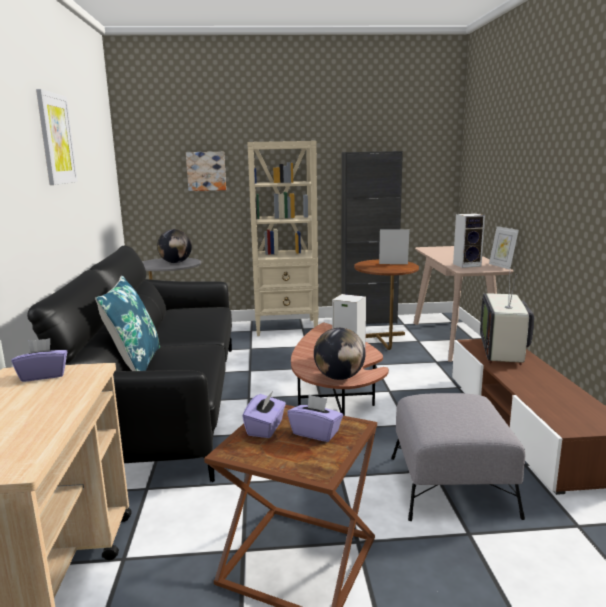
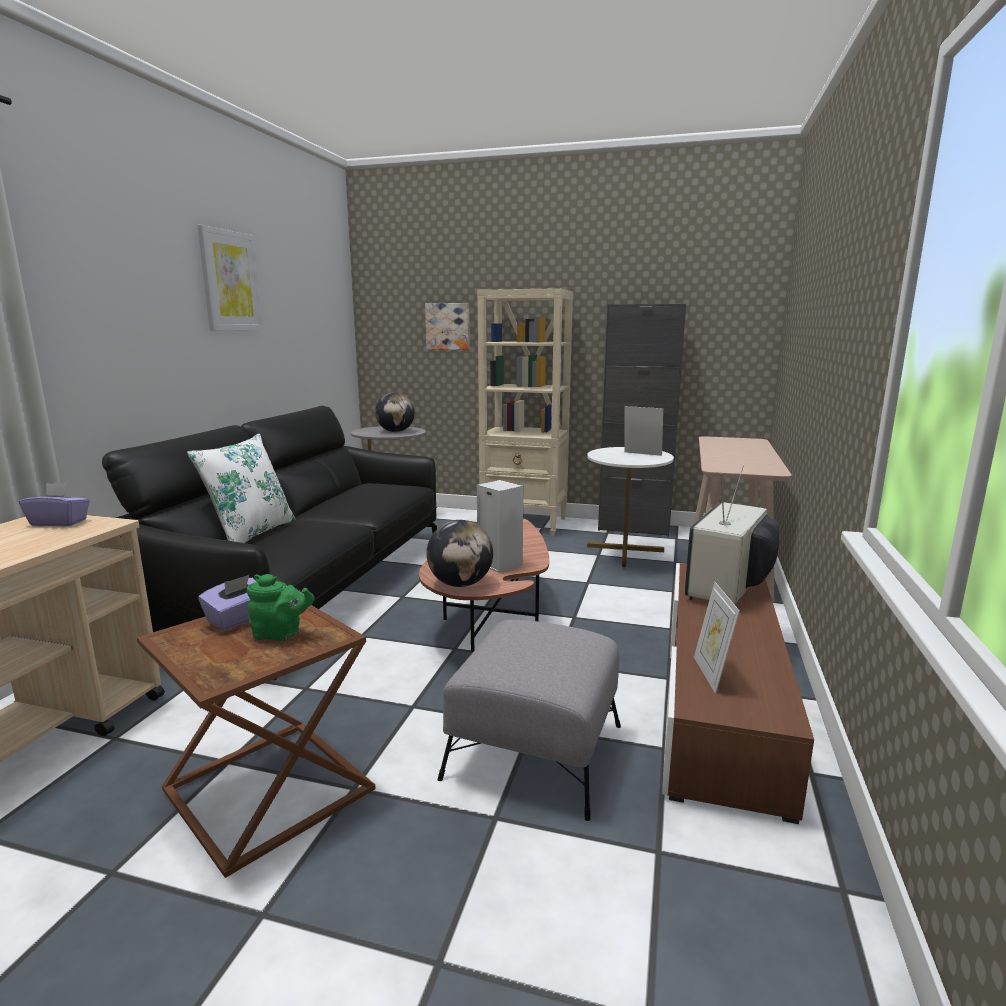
camera: 20 degrees right, 0 degrees up
(135, 364) = (251, 533): blue pillow -> white pillow
(315, 433) = (280, 635): purple tissue box -> green teapot
(383, 344) = (624, 560): brown side table -> white side table
(467, 265) = (734, 463): speaker -> none
(501, 266) = (782, 468): picture frame -> picture frame (711, 674)

